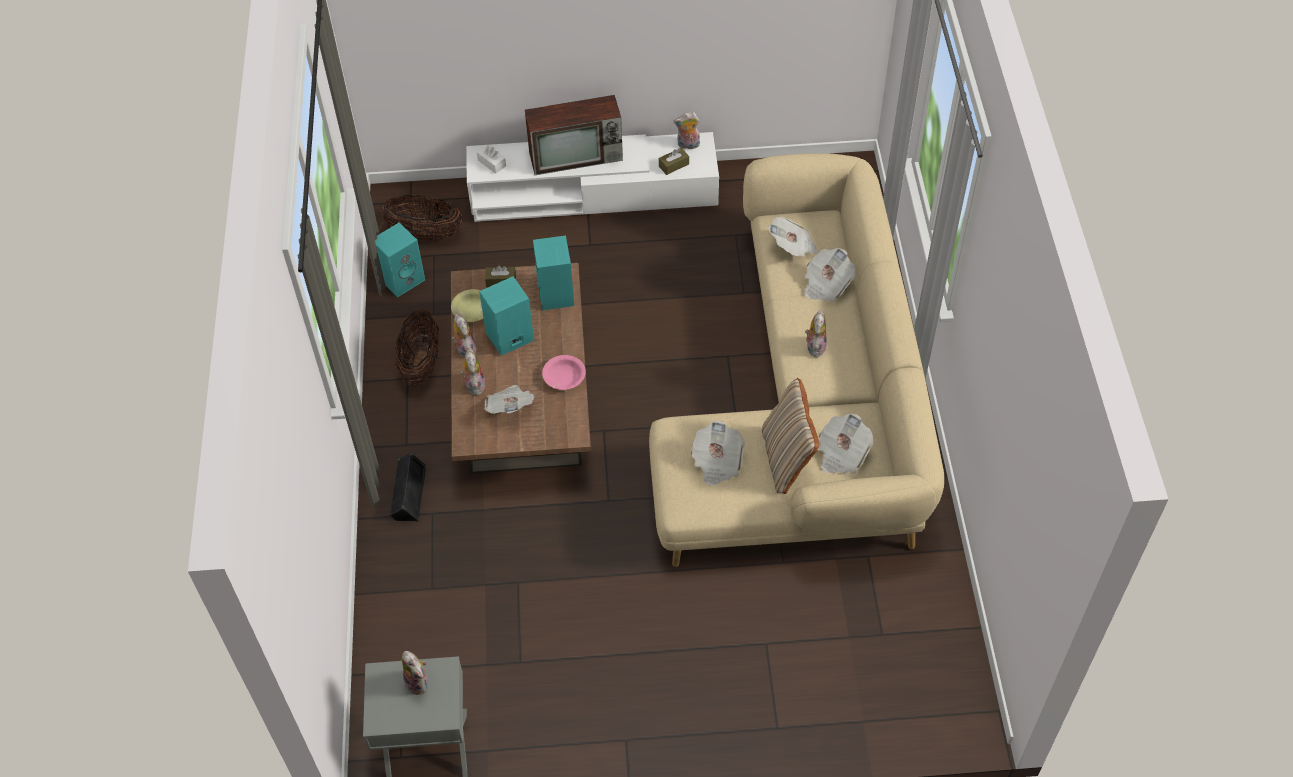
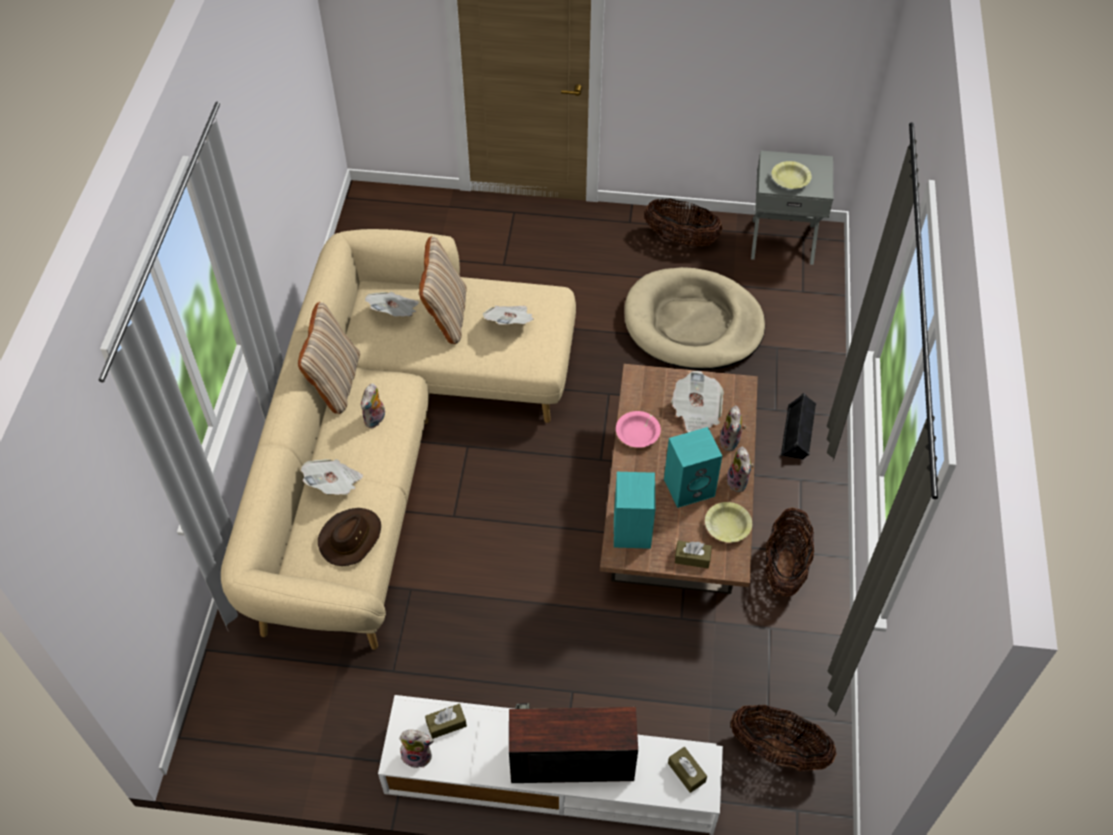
camera: 170 degrees left, 0 degrees up
(403, 278) = (806, 685): turquoise speaker -> none
(419, 682) = (790, 180): plush toy -> yellow bowl
(491, 163) = (686, 772): white tissue box -> brown tissue box
(529, 602) = (693, 323): none -> beige dog bed
(557, 723) = (680, 239): none -> basket
(793, 247) = (350, 538): newspaper -> brown hat
(870, 377) = (335, 383): none -> beige pillow

